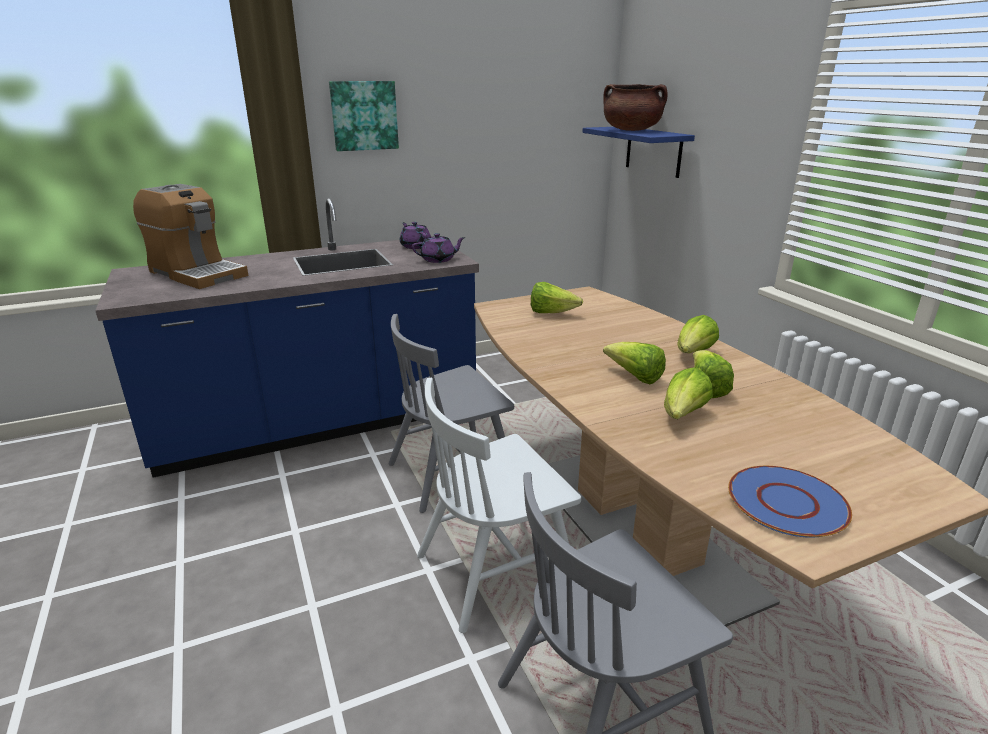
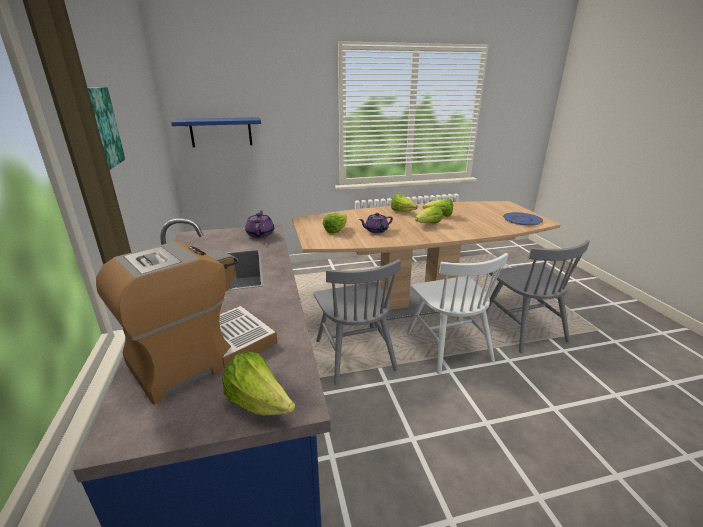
camera: 80 degrees left, 0 degrees up
(415, 246) = (207, 240): purple teapot -> purple teapot (376, 230)
(631, 130) = (214, 119): brown cooking pot -> none
(683, 415) = (464, 222): lettuce -> lettuce (259, 403)

